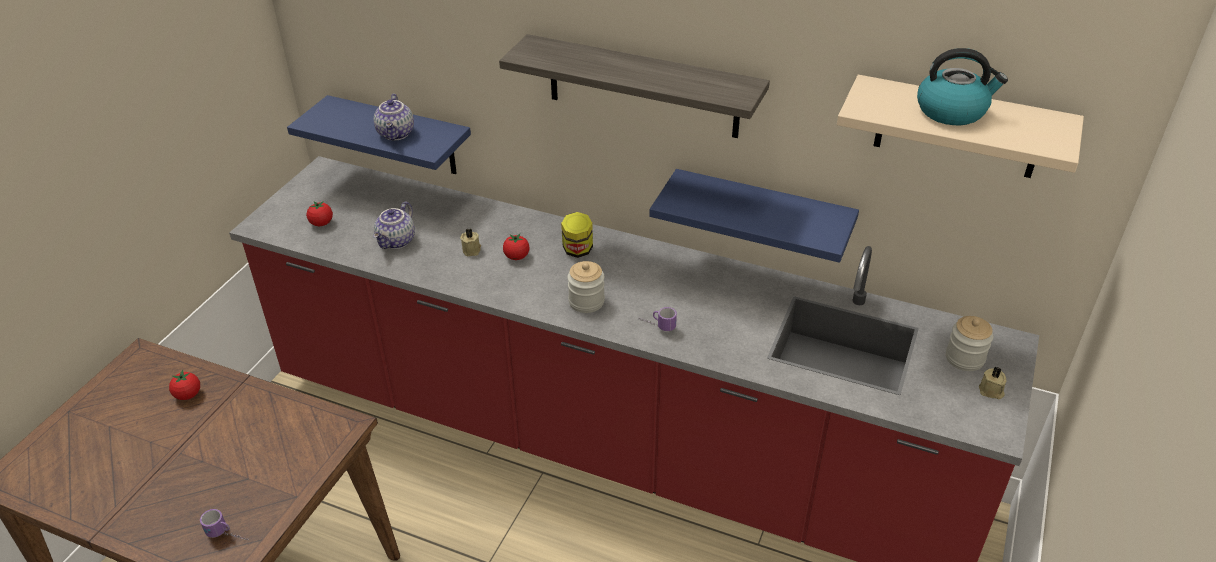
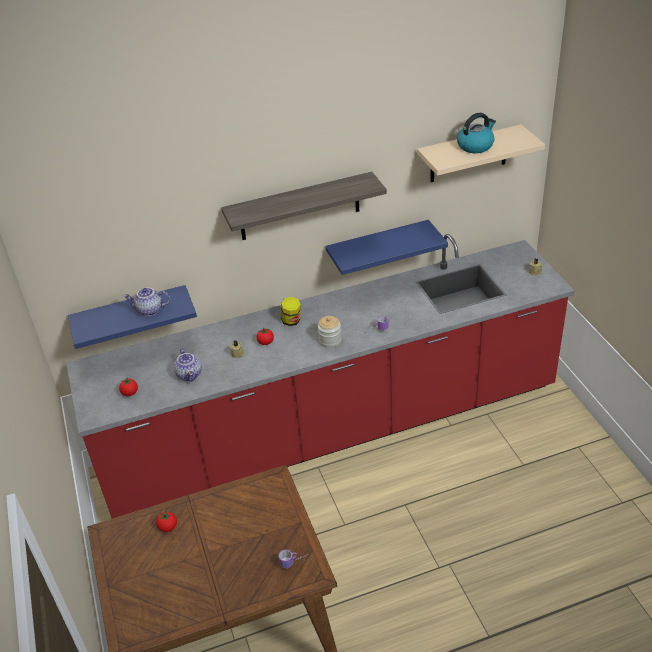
camera: 40 degrees left, 0 degrees up
(397, 134) = (149, 310): teapot -> teapot turned 135 degrees clockwise
(964, 358) = (511, 265): jar -> none

